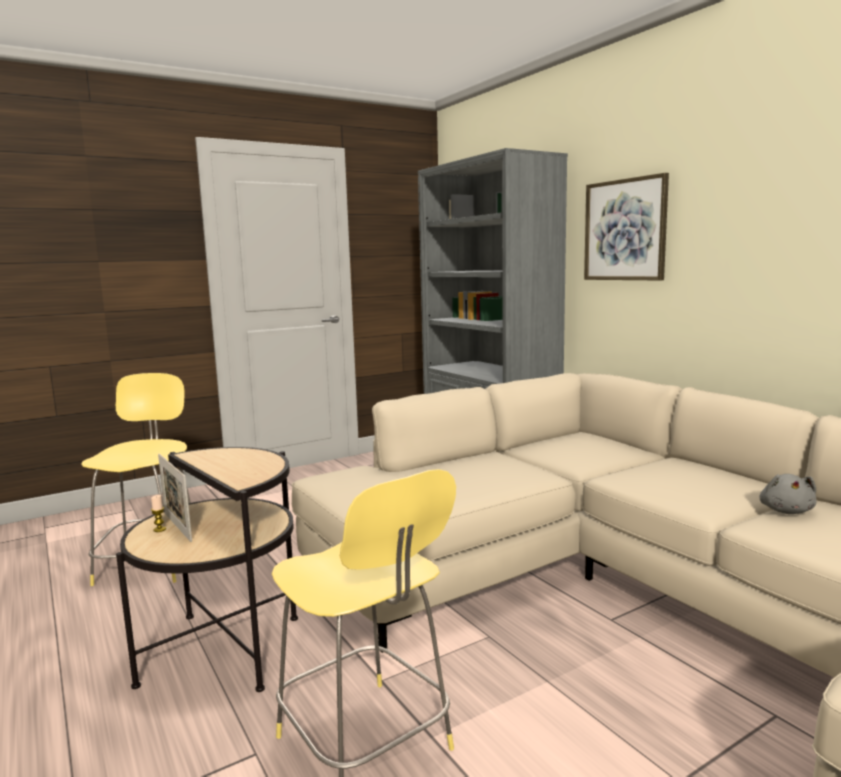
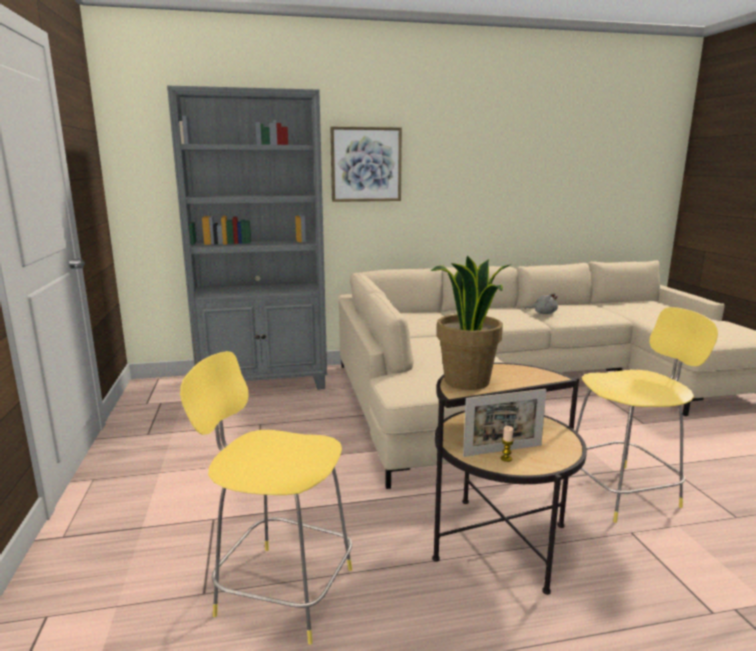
camera: 70 degrees left, 5 degrees up
(219, 455) = (467, 382): none -> potted plant

